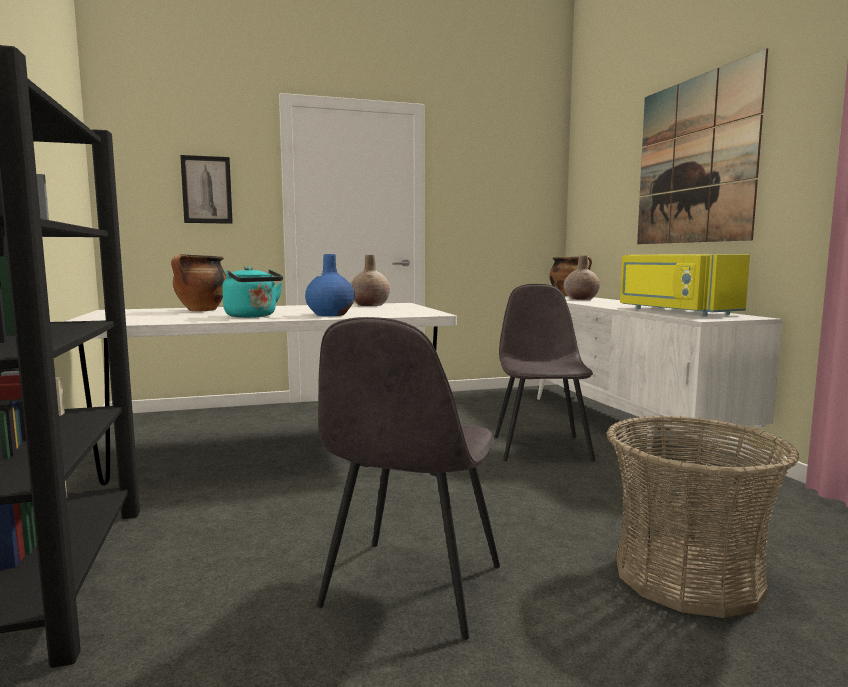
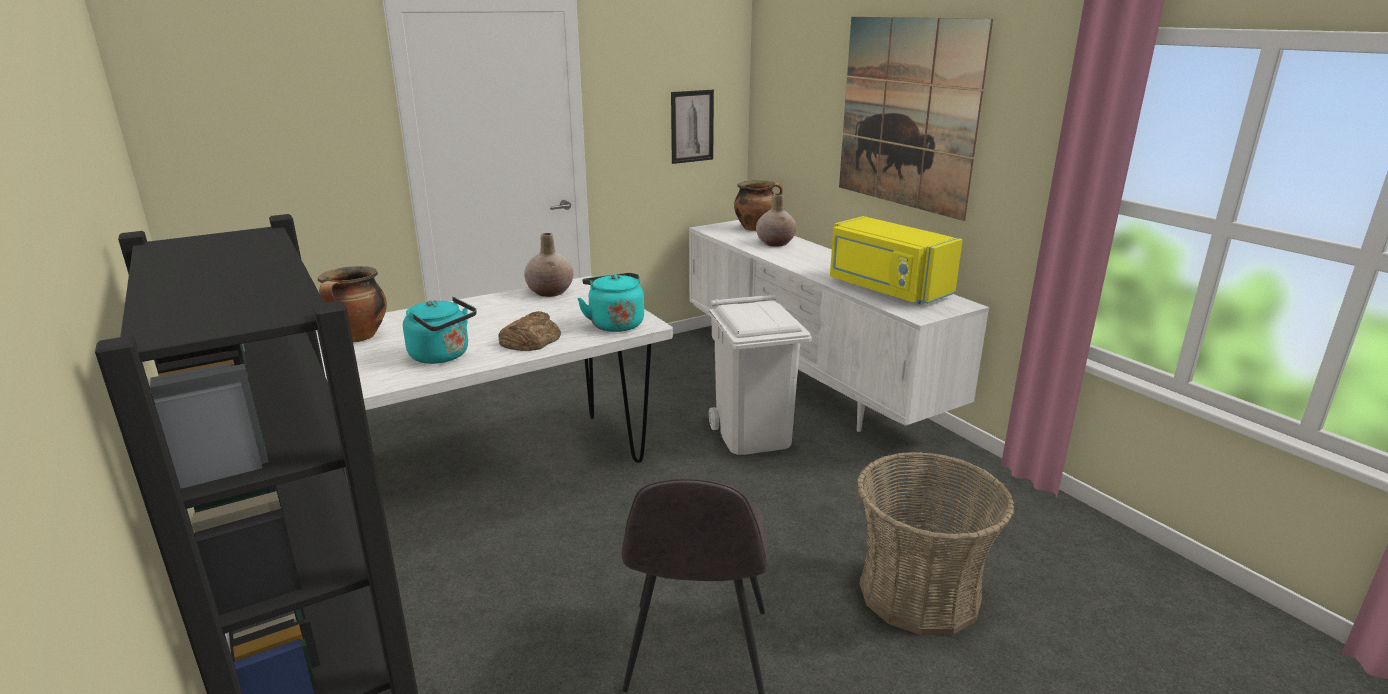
camera: 15 degrees left, 15 degrees up
(207, 190) = (299, 139): picture -> picture (692, 126)
(330, 314) = (530, 339): blue vase -> bread
(408, 313) = (615, 324): none -> turquoise kettle
(541, 447) = (753, 435): grey chair -> white trash can

